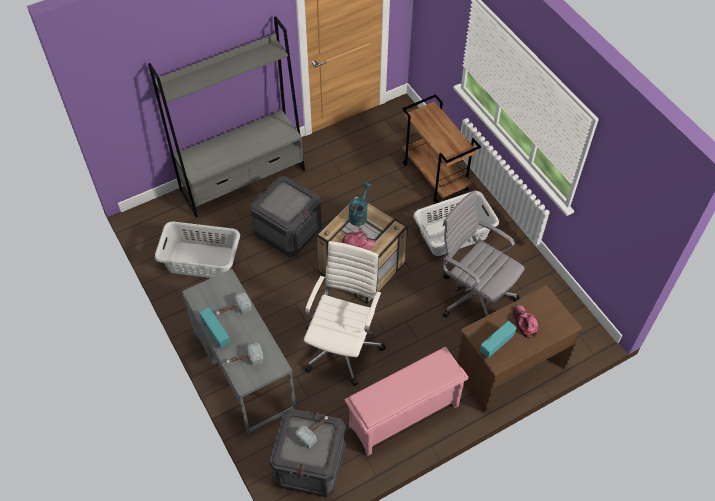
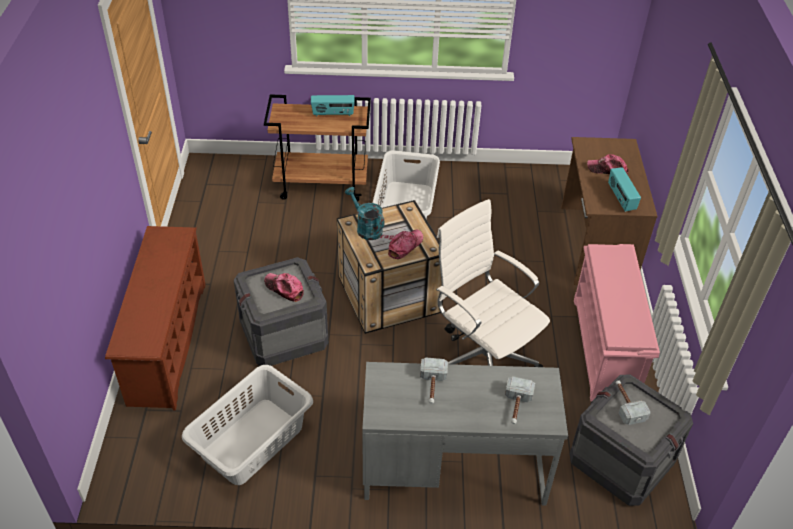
camera: 60 degrees left, 10 degrees down
(215, 333) = (456, 420): radio -> radio (333, 114)
(243, 180) = (166, 342): grey bookcase -> brown shoe rack
(287, 204) = (284, 289): none -> cap
(474, 295) = (492, 228): grey office chair -> none

